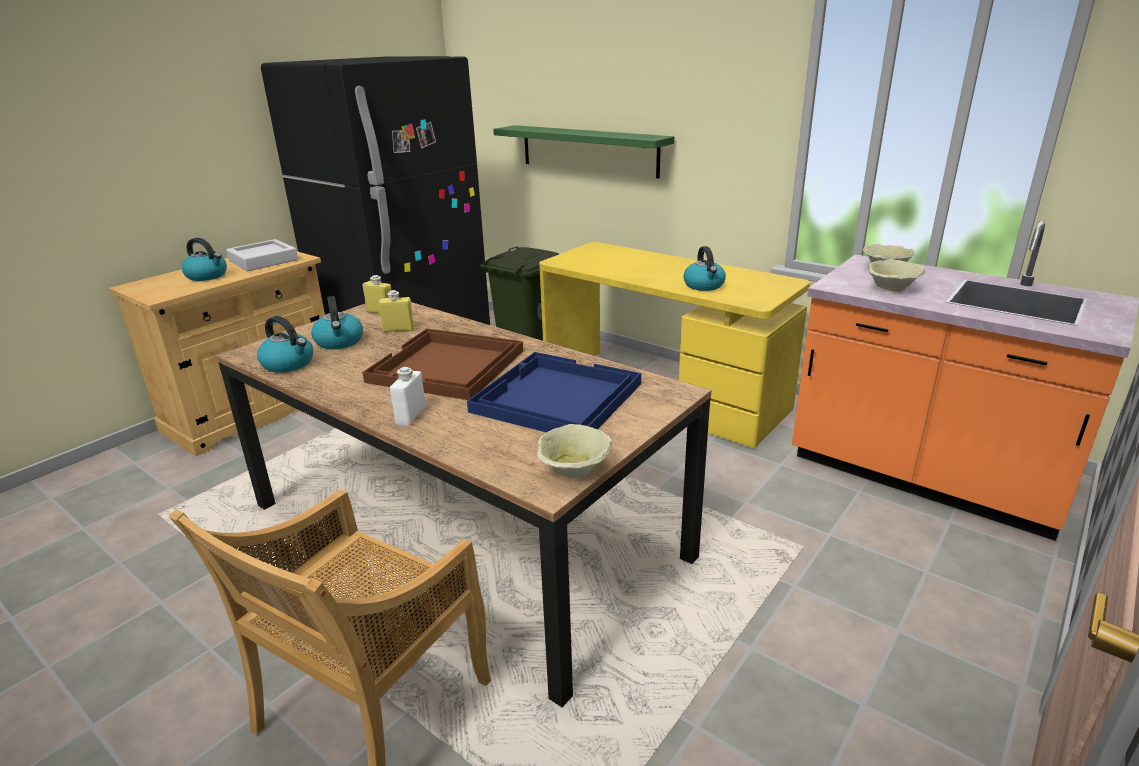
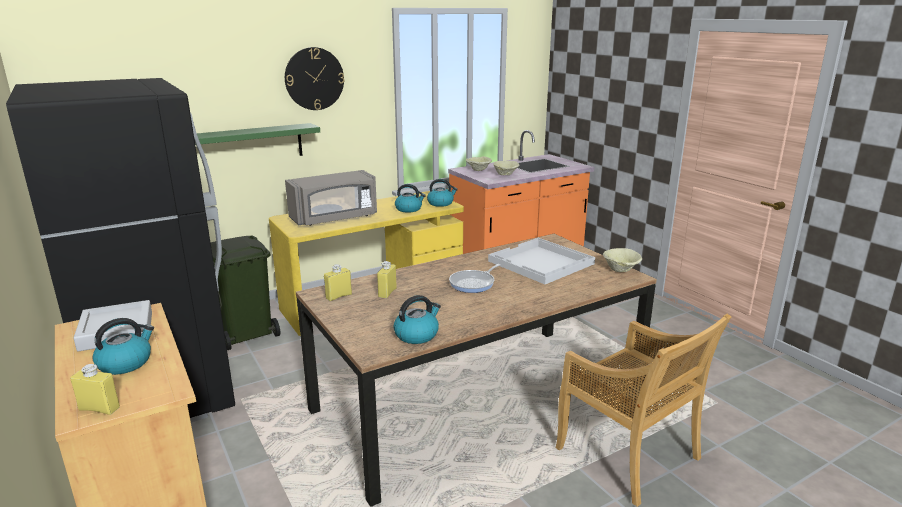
camera: 70 degrees left, 5 degrees down
(139, 287) = (99, 408): none -> yellow bottle
(339, 342) = (389, 314): kettle -> kettle (441, 203)
(411, 416) = (540, 299): white bottle -> none
(447, 367) = (474, 283): brown tray -> frying pan
(555, 398) = (541, 263): blue tray -> white tray
(620, 263) = (334, 218): none -> grey microwave
(686, 74) = (314, 79): none -> wall clock

